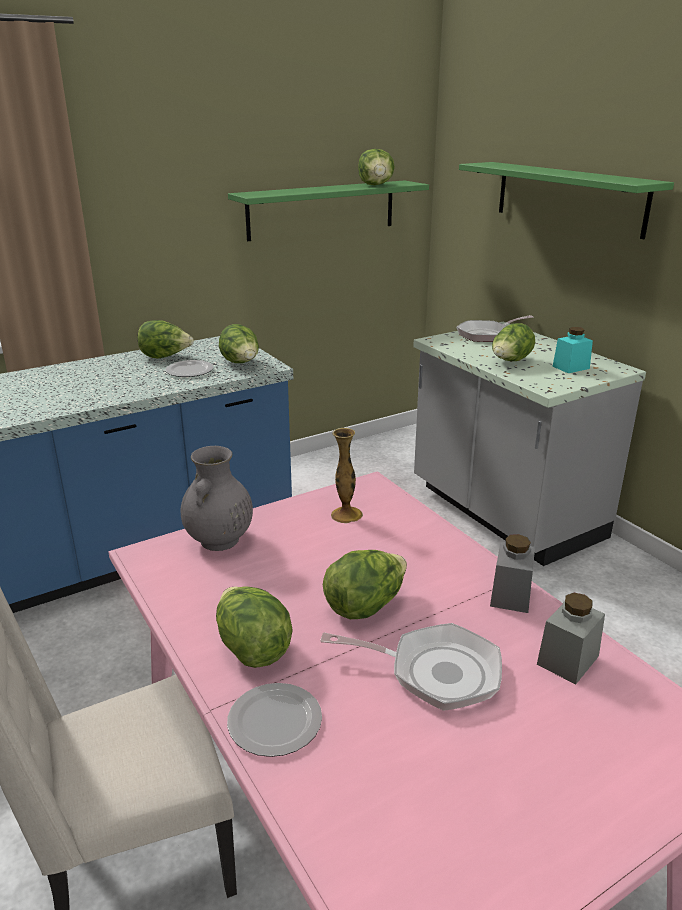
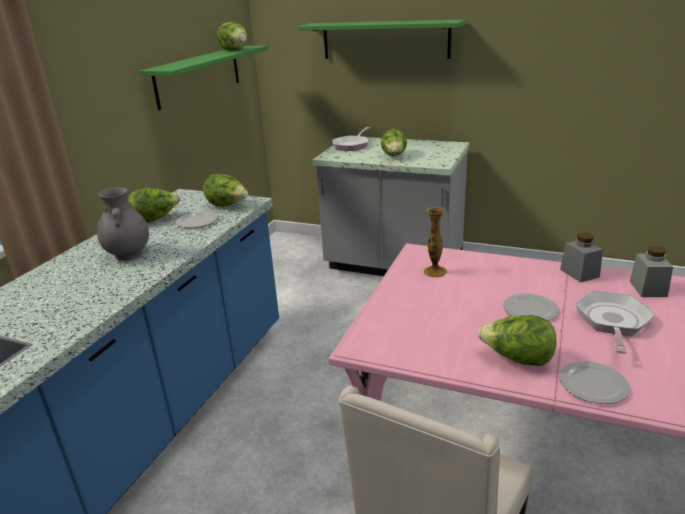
camera: 35 degrees left, 0 degrees up
(219, 541) = (391, 318): grey vase -> grey vase (128, 254)
(365, 605) = (529, 310): lettuce -> plate
(435, 672) = (612, 322): frying pan -> frying pan turned 45 degrees counterclockwise
(571, 367) = (431, 150): turquoise jar -> none

